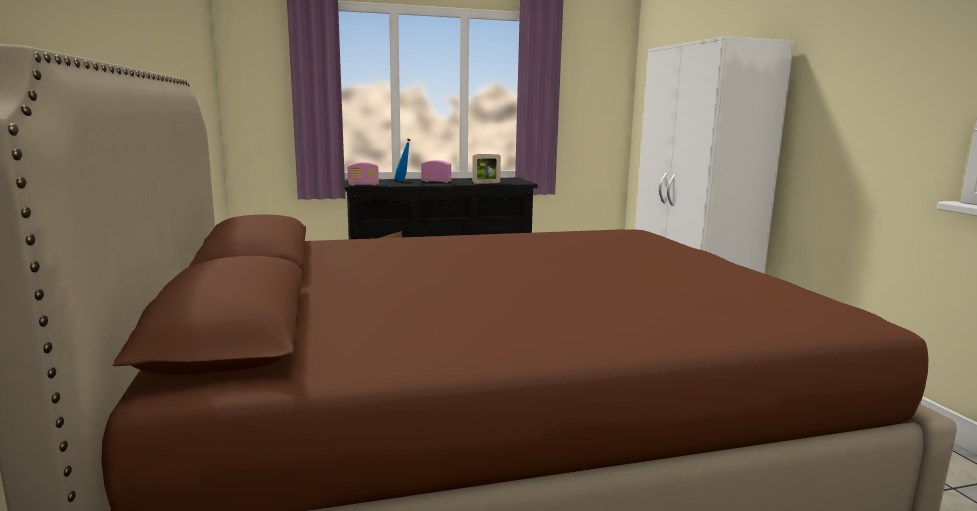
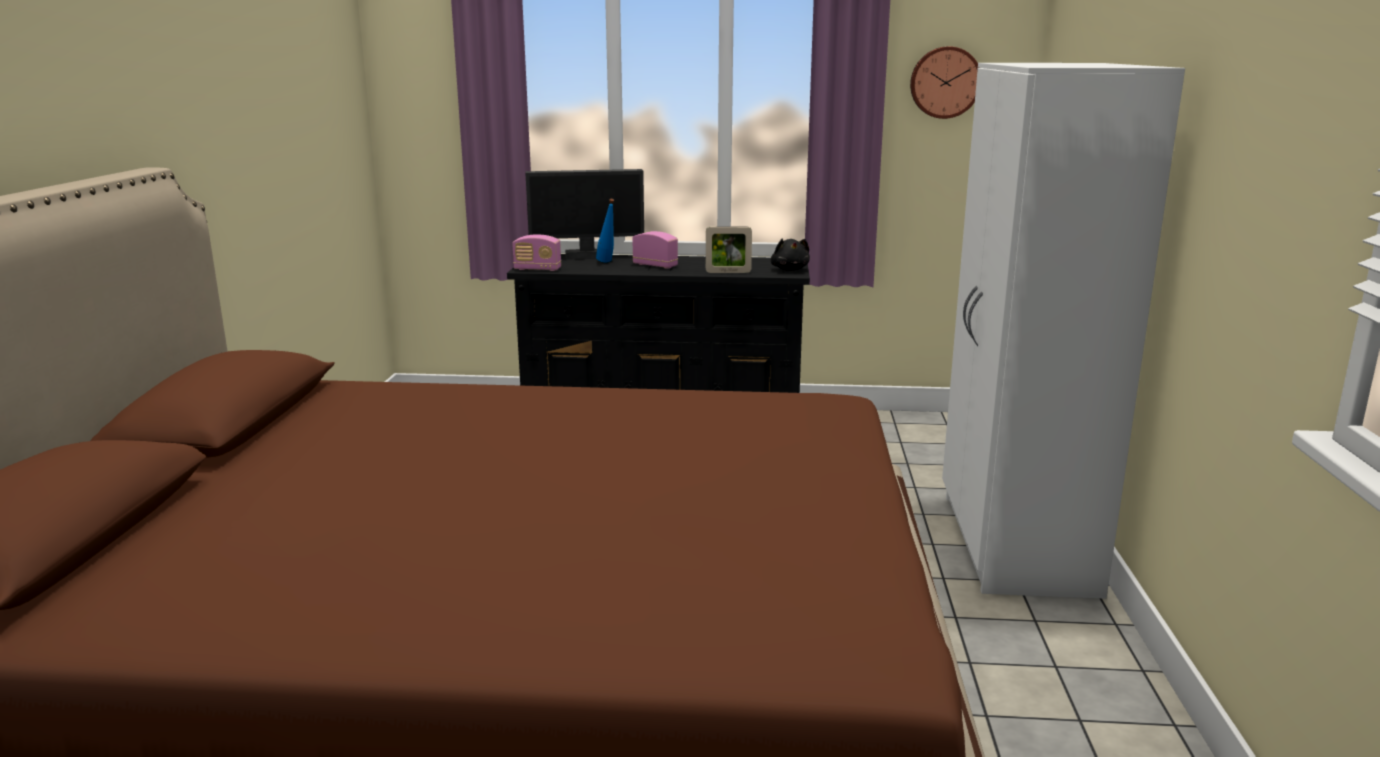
camera: 20 degrees right, 5 degrees up
(384, 179) = (587, 257): none -> monitor
(519, 181) = (789, 269): none -> black plush toy
(587, 74) = (945, 82): none -> wall clock

